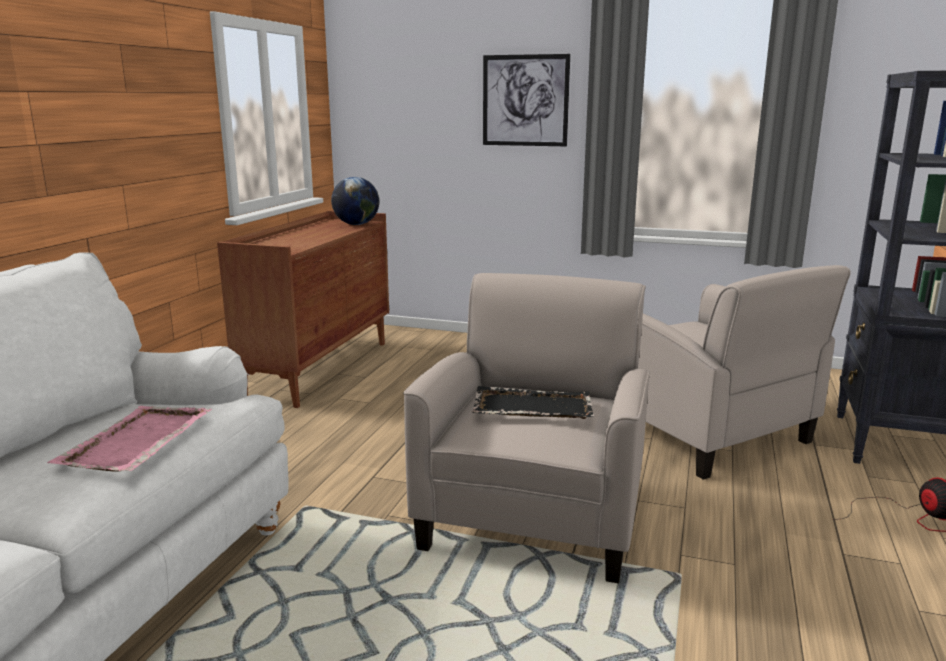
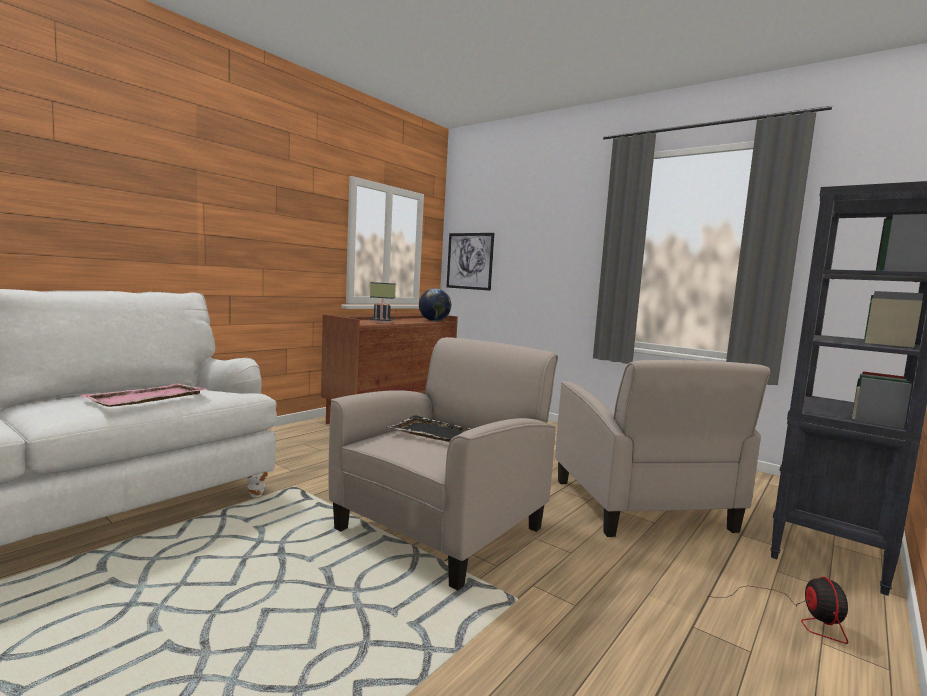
camera: 20 degrees right, 10 degrees down
(301, 240) = (382, 322): none -> table lamp
(525, 100) = (563, 244): picture -> picture (469, 261)

